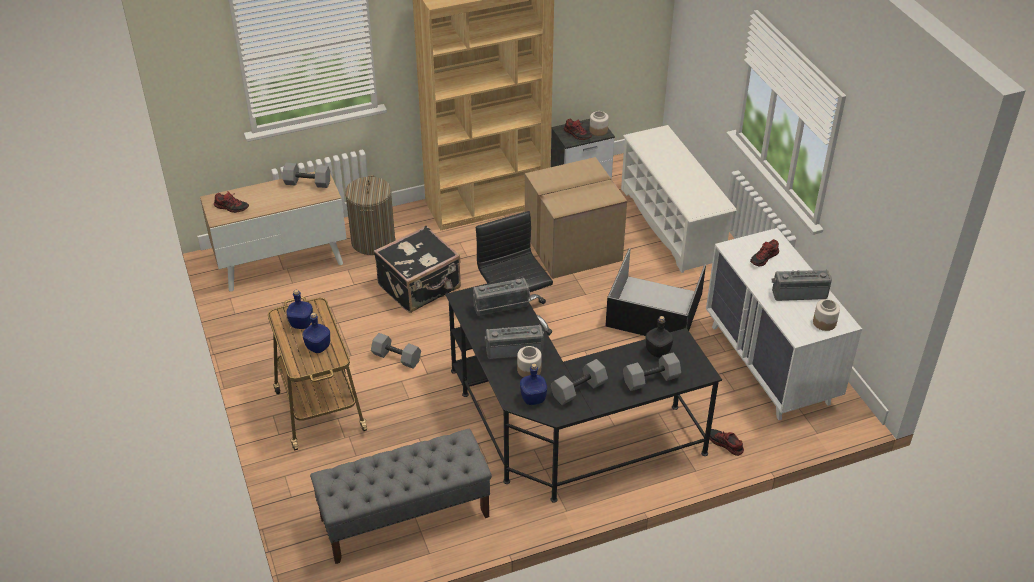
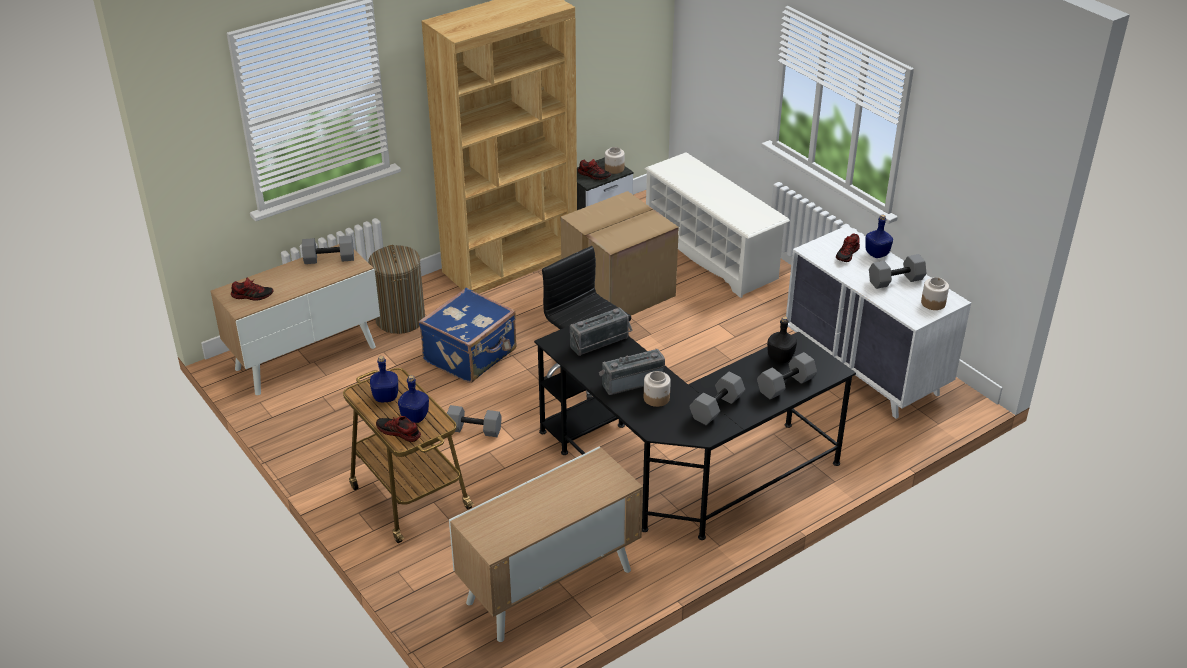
camera: 15 degrees left, 5 degrees down
(404, 518) = (549, 587): grey bench -> cabinet
(420, 287) = (471, 356): black suitcase -> blue suitcase
(533, 399) = (673, 425): blue bottle -> blue bottle (877, 254)
(655, 310) = (729, 337): black storage box -> none
(725, 444) = (852, 451): shoe -> shoe (398, 433)
(799, 293) = (896, 280): radio -> grey dumbbell

